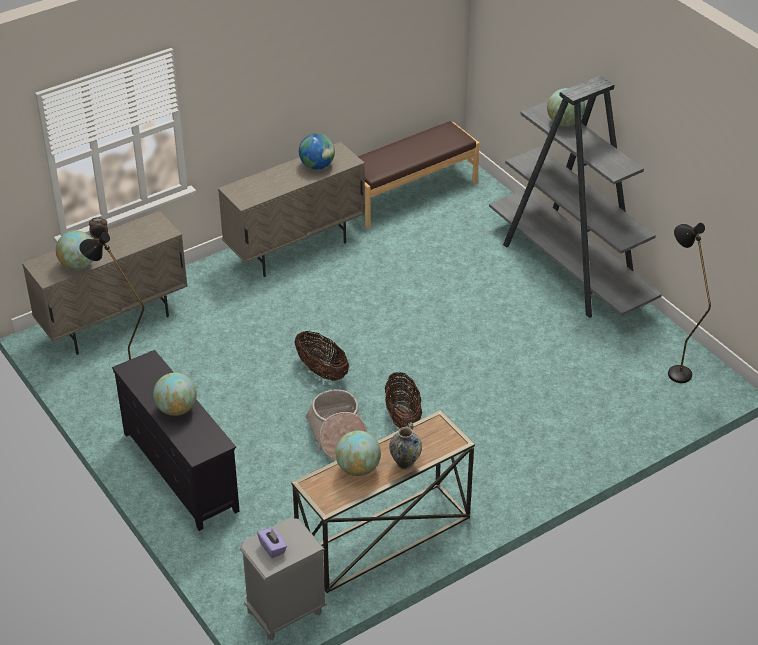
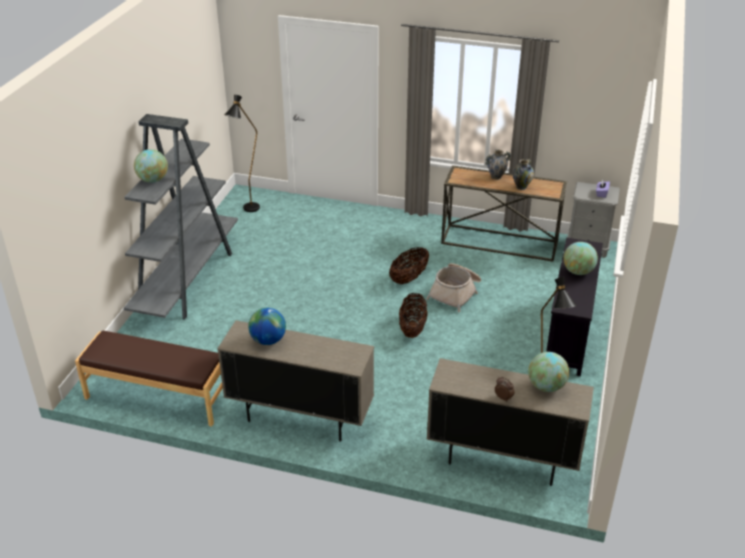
camera: 130 degrees left, 5 degrees down
(358, 468) = (521, 187): globe -> vase

